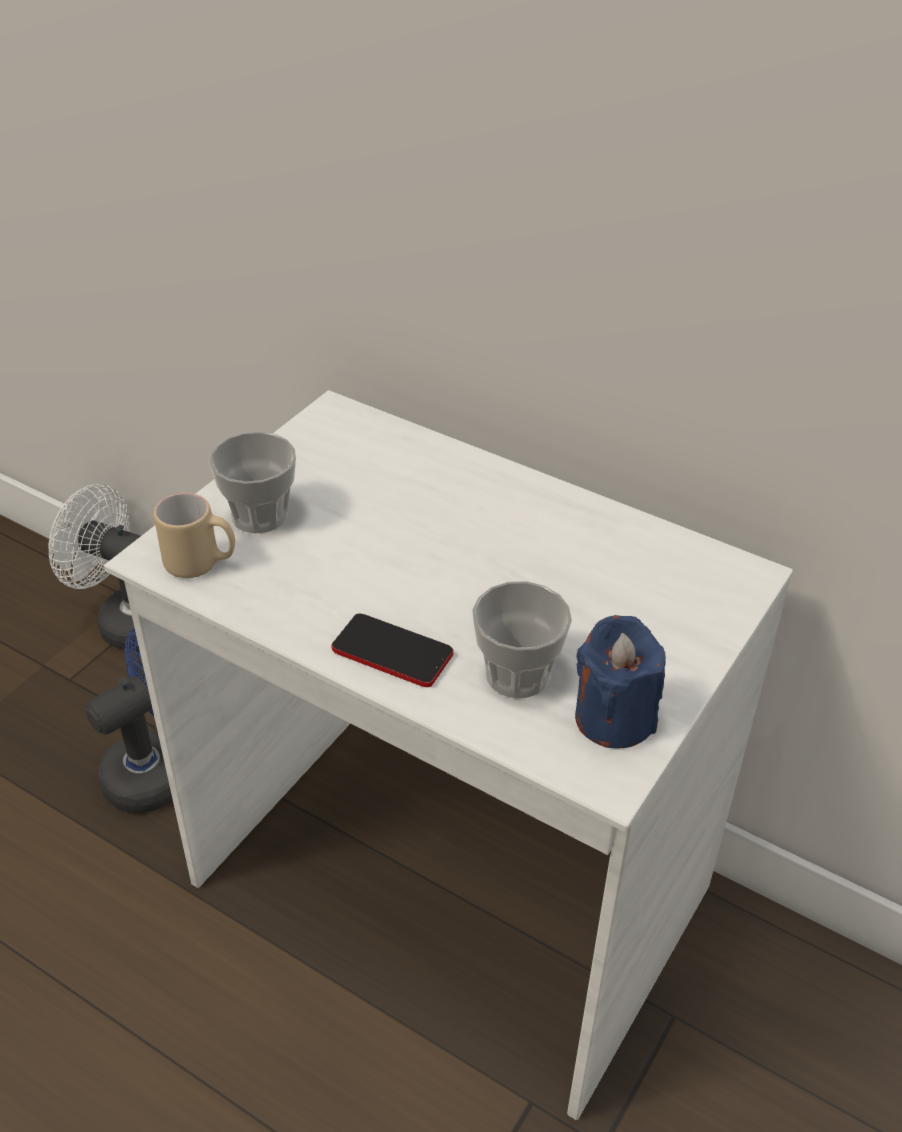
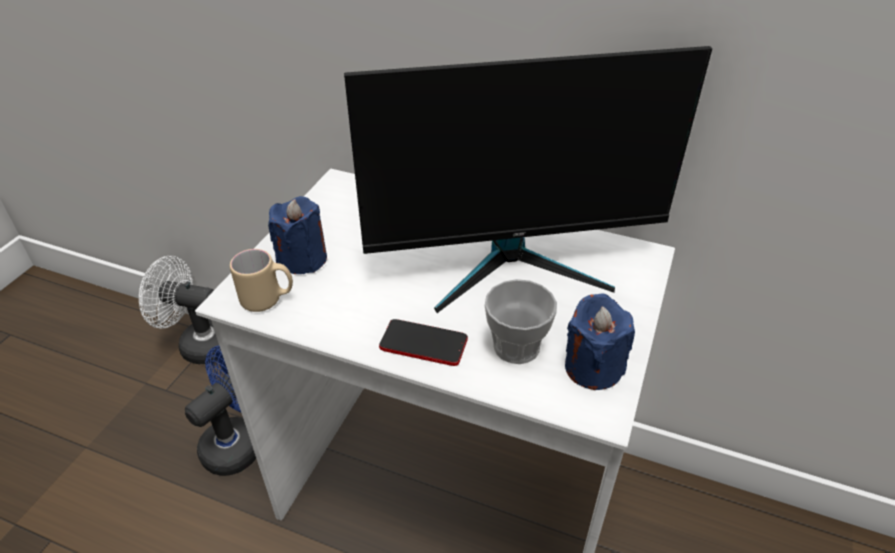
camera: 10 degrees left, 0 degrees up
(259, 515) = (303, 259): cup -> blue candle
(549, 562) = (514, 264): none -> monitor

